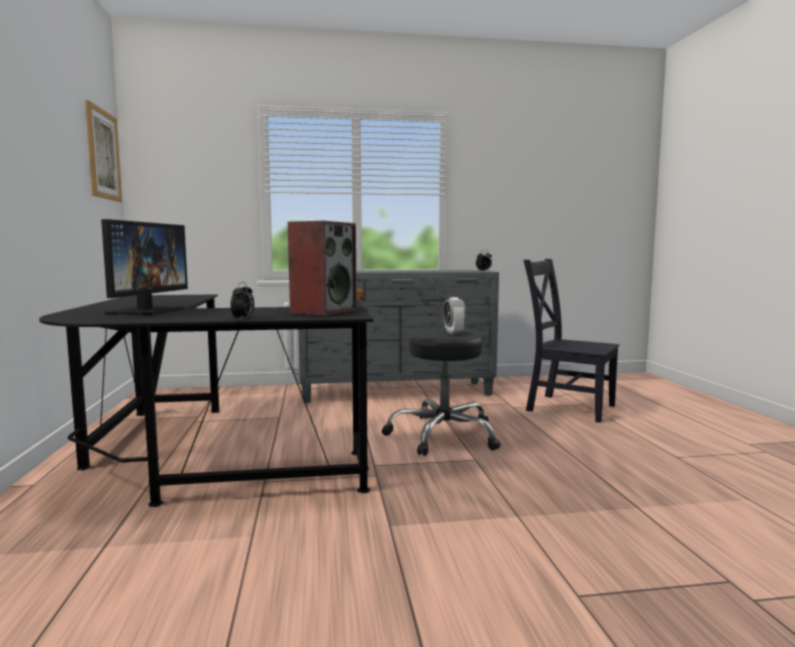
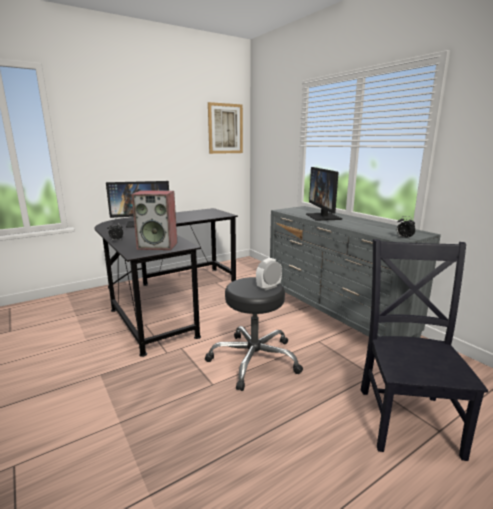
camera: 65 degrees right, 10 degrees up
(372, 271) = (323, 217): none -> monitor

